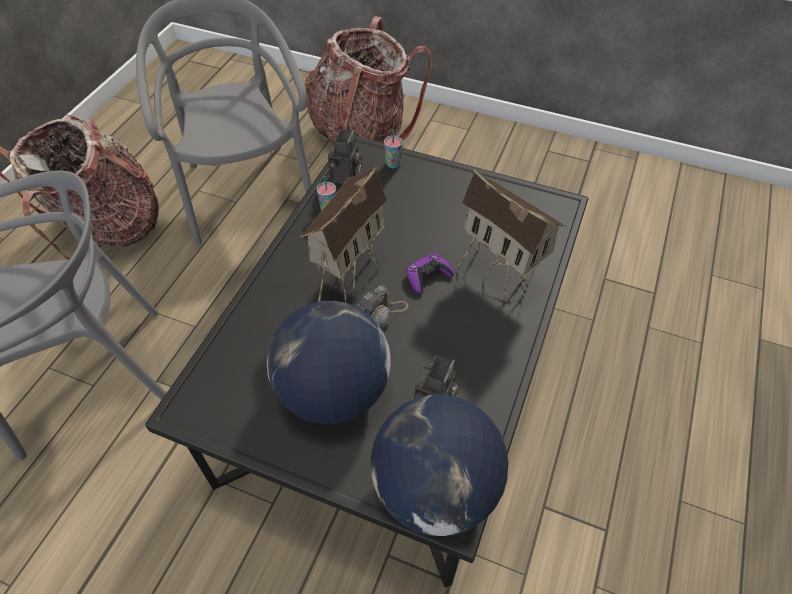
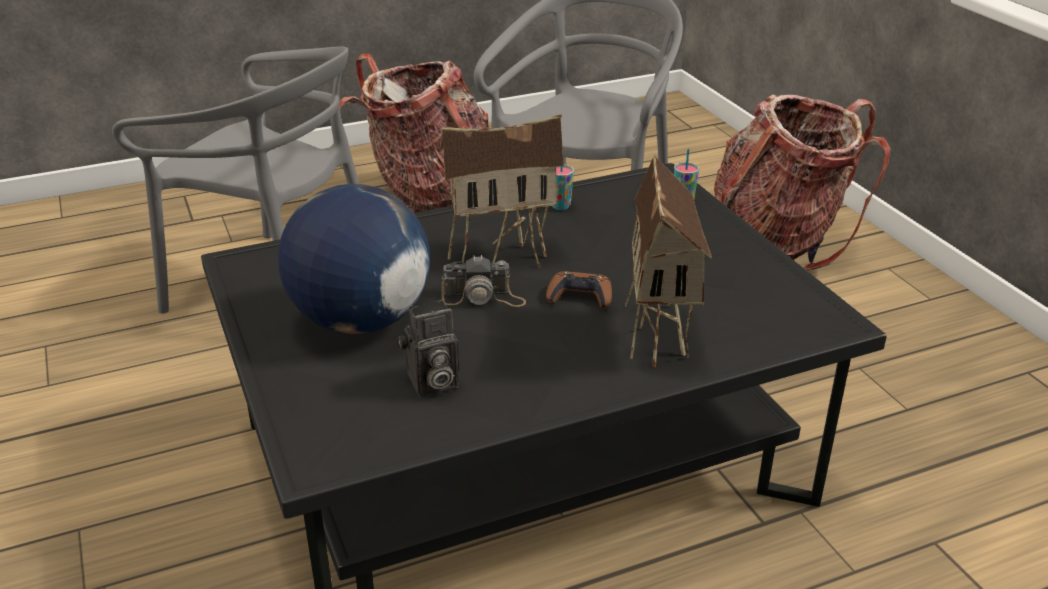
camera: 45 degrees right, 20 degrees down
(346, 177) = (616, 191): camera -> none
(428, 276) = (580, 297): purple game controller -> brown game controller
(436, 489) = (332, 435): globe -> none

